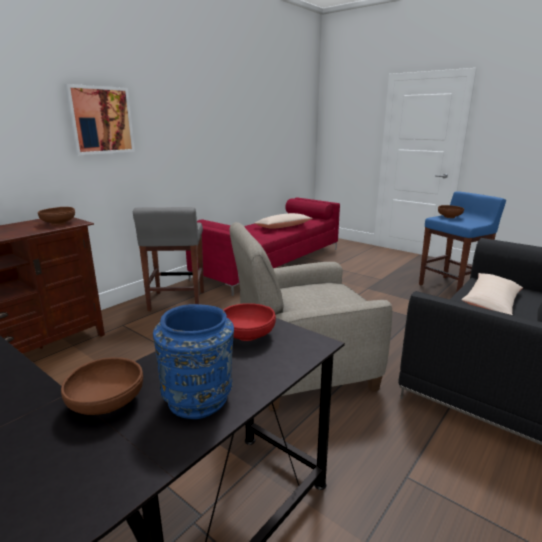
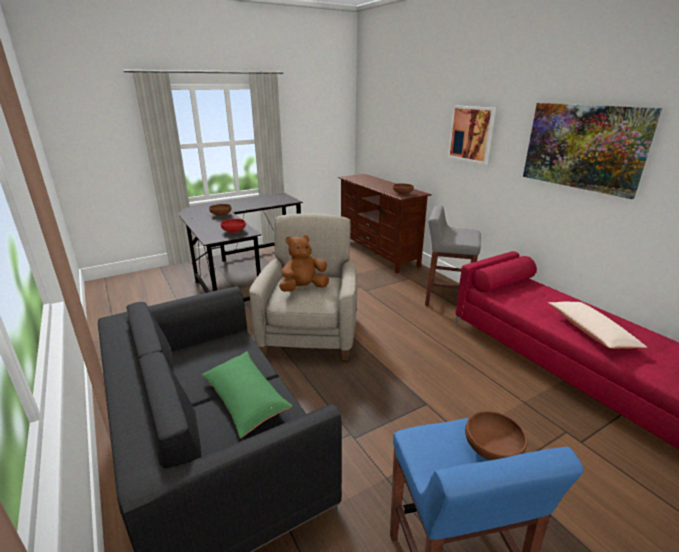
camera: 110 degrees right, 5 degrees up
(199, 400) = (206, 223): blue vase -> none
(206, 119) = (583, 147): none -> picture
(326, 296) = (304, 288): none -> brown plush toy
(491, 303) = (245, 399): beige pillow -> green pillow

